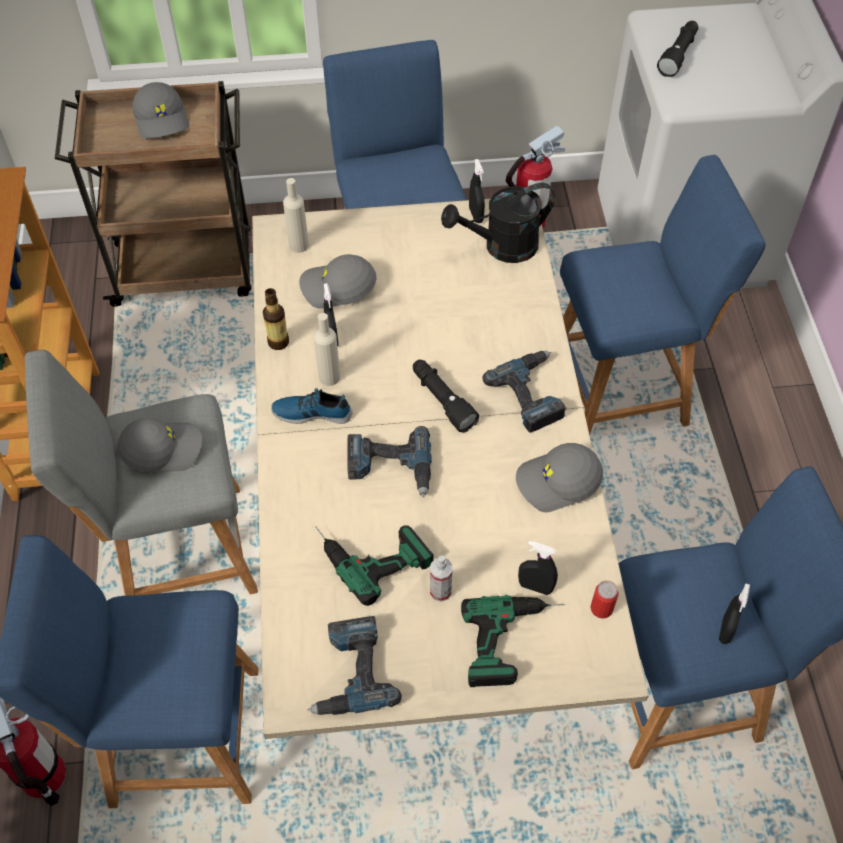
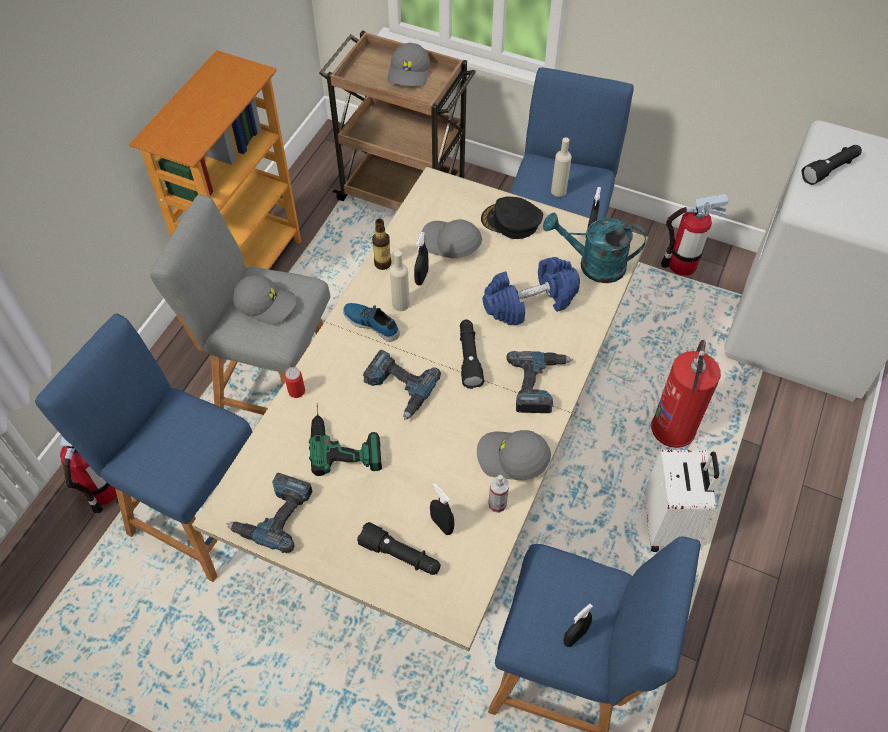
camera: 30 degrees right, 0 degrees up
(299, 245) = (444, 201): beige bottle -> beige bottle (558, 191)
(386, 238) = (511, 222): none -> black cap
(440, 591) = (372, 492): spray bottle -> spray bottle (497, 504)
(465, 314) = (530, 303): none -> blue dumbbell
(501, 247) = (593, 265): black watering can -> turquoise watering can
(516, 641) = (400, 555): power drill -> black flashlight
(601, 608) = (479, 566): can -> can (296, 391)
(624, 389) = (673, 427): blue stool -> fire extinguisher
(679, 487) = (668, 525): none -> white suitcase

